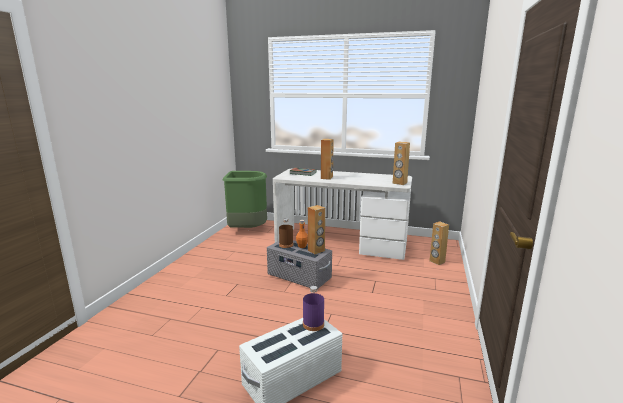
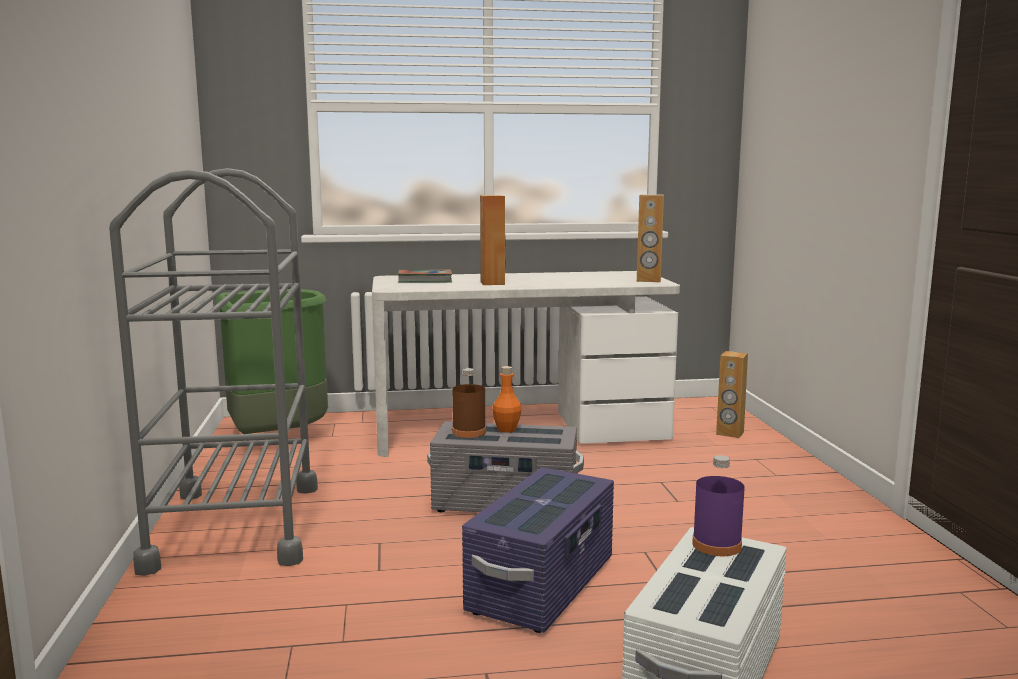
camera: 25 degrees left, 5 degrees down
(199, 265) = (235, 526): none -> grey cart
(275, 318) = (542, 585): none -> purple storage box
(316, 251) = (547, 432): brown speaker -> none

